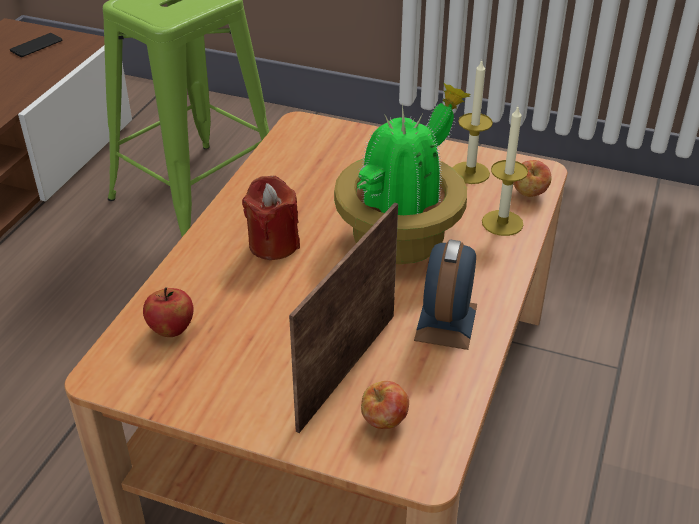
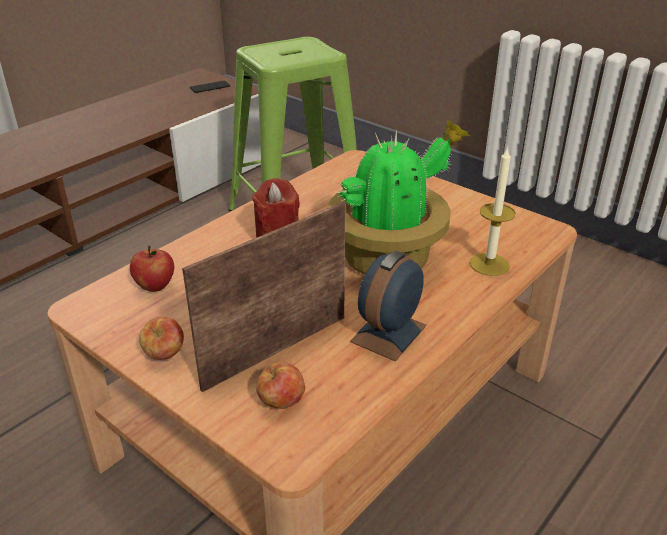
camera: 20 degrees right, 5 degrees down
(470, 173) = (482, 219): candle -> none
(529, 194) = (528, 246): apple -> apple (165, 355)

